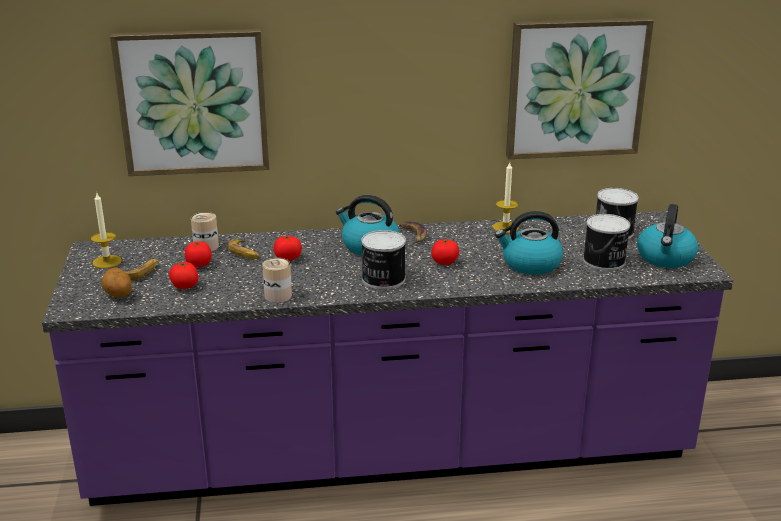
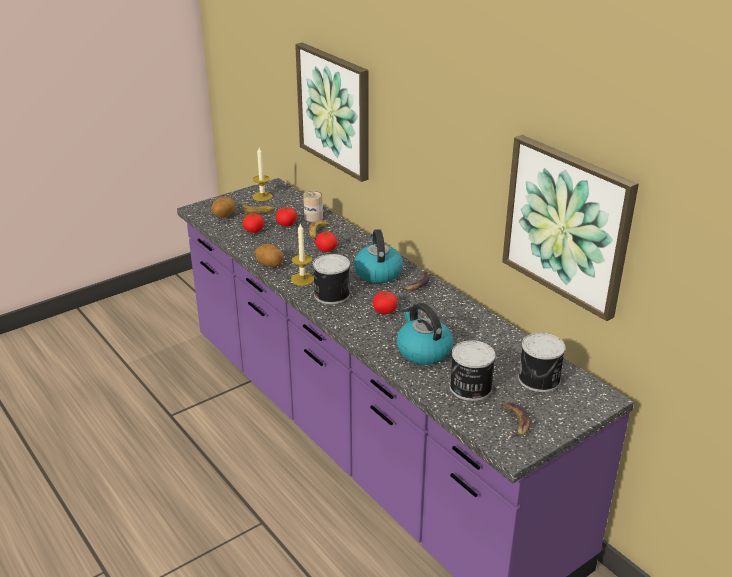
camera: 60 degrees right, 5 degrees up
(278, 296) = (270, 264): can -> potato
(505, 227) = (480, 320): candle -> candle (302, 279)
(665, 258) = (514, 422): kettle -> banana

